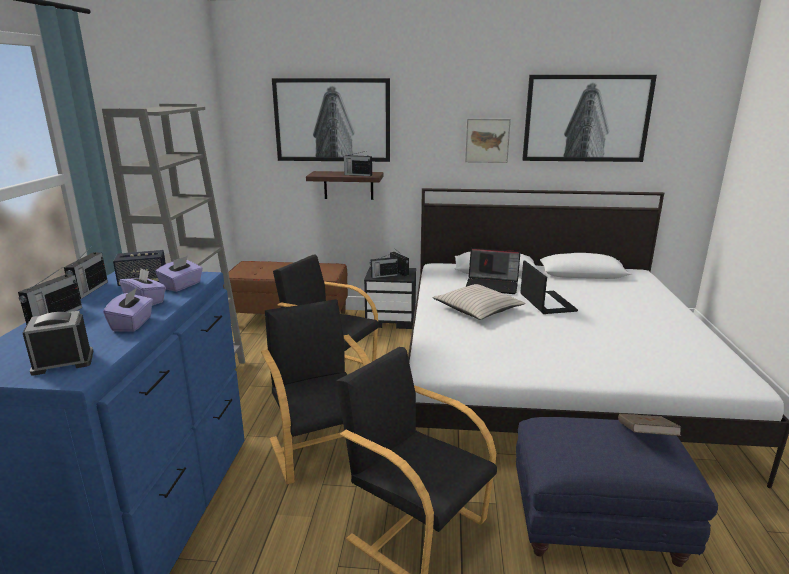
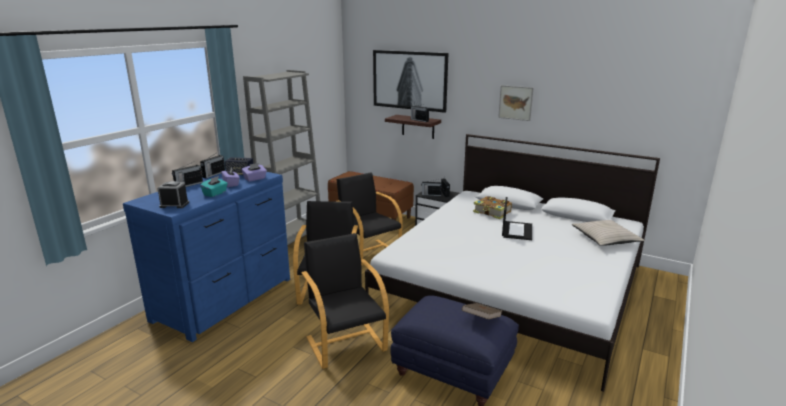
camera: 25 degrees right, 0 degrees up
(133, 324) = (215, 193): purple tissue box -> turquoise tissue box
(477, 309) = (460, 226): beige pillow -> beige pillow (605, 239)
(492, 285) = (492, 212): laptop -> book
(586, 118) = (594, 91): picture -> none

